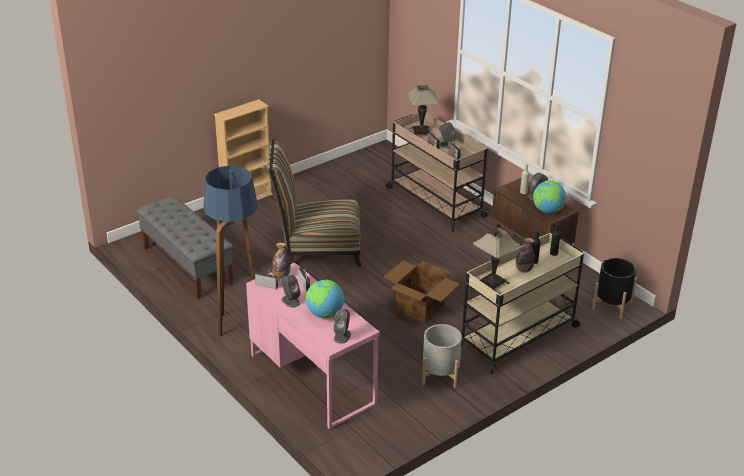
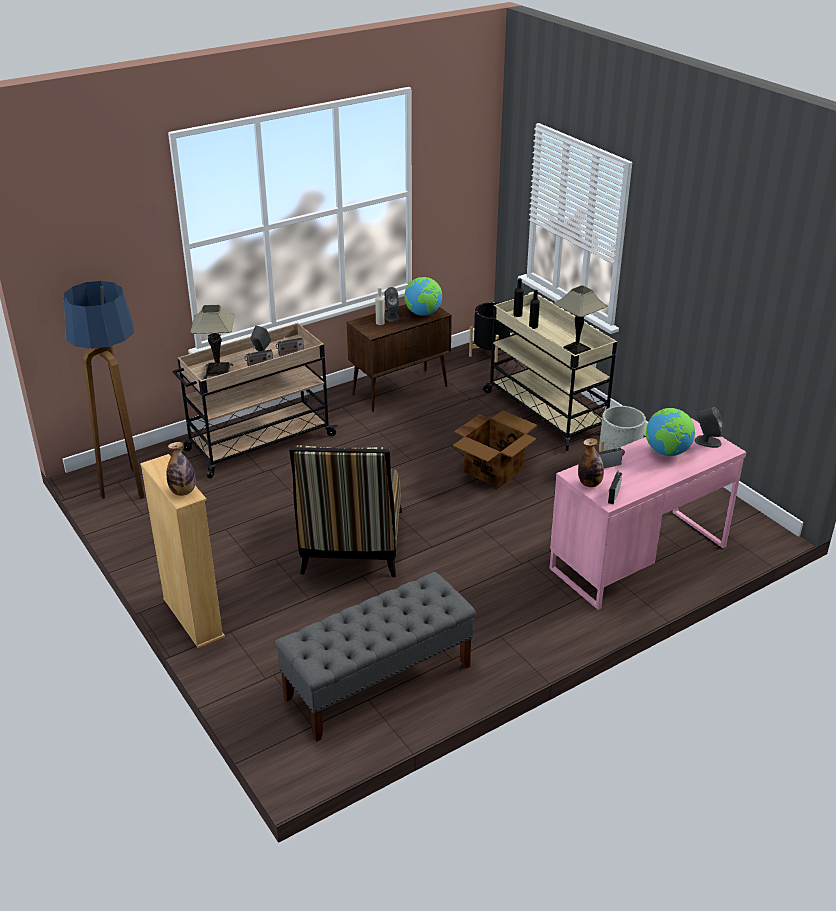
camera: 85 degrees left, 0 degrees up
(238, 324) = (531, 622): floor lamp -> floor lamp (127, 485)
(290, 301) = (644, 476): grey speaker -> none
(523, 270) = (550, 333): bottle -> bottle (183, 492)

